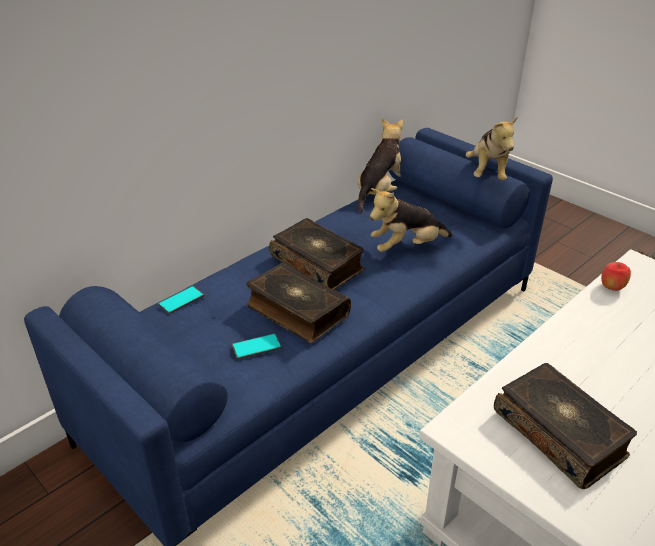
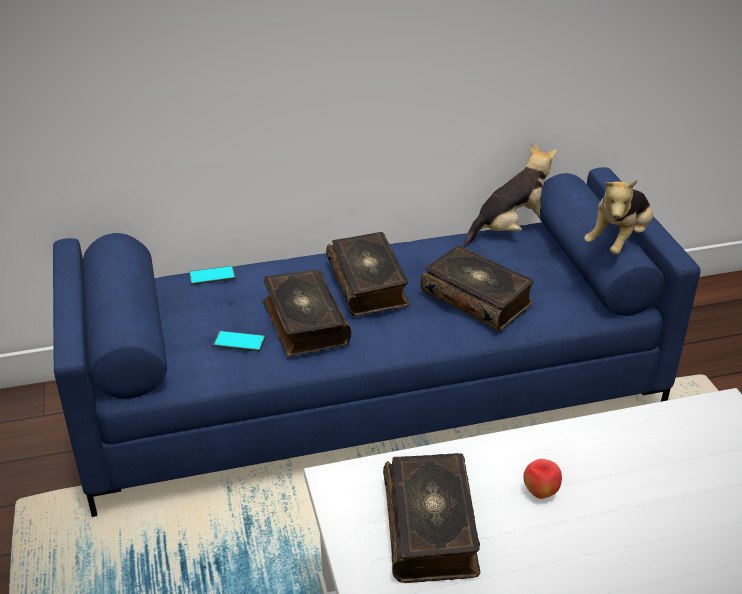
camera: 30 degrees right, 0 degrees up
(406, 247) = (477, 298): plush toy -> book
(611, 287) = (657, 419): apple -> apple (540, 492)

